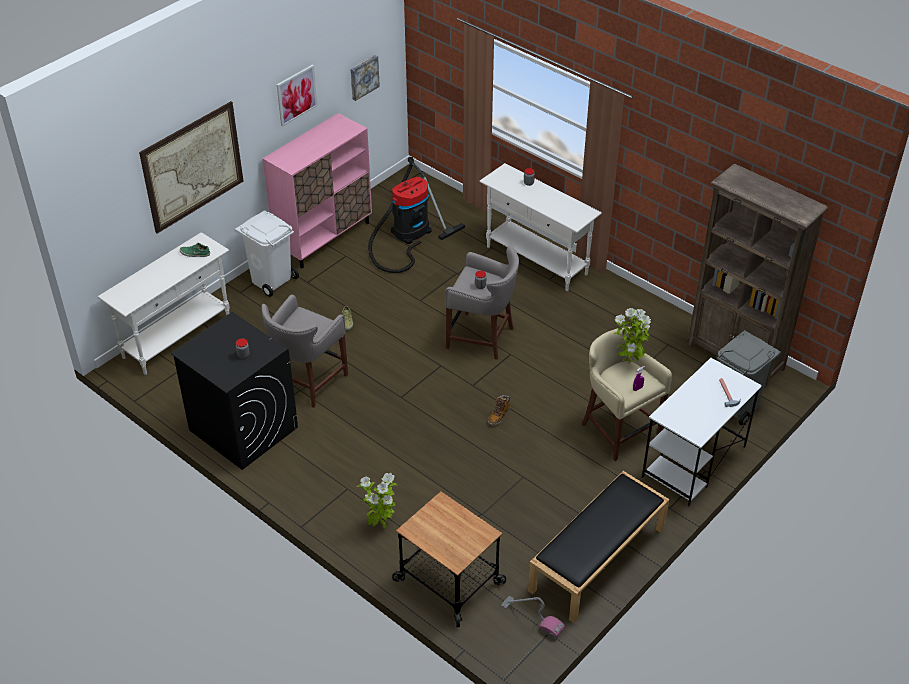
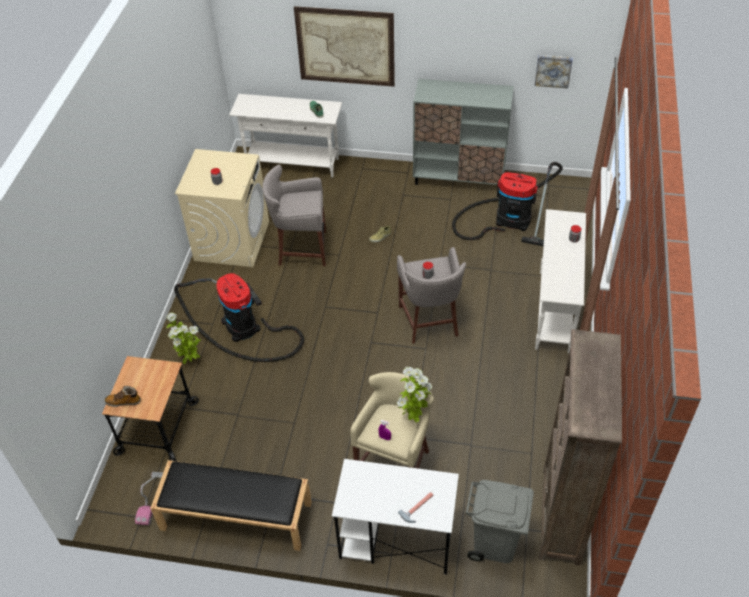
camera: 60 degrees right, 5 degrees up
(243, 428) = (232, 240): black washing machine -> beige washing machine
(272, 280) = (389, 176): white trash can -> none
(296, 95) = (468, 45): picture -> none
(324, 238) = (459, 178): pink cabinet -> grey cabinet
(375, 466) = (244, 328): none -> vacuum cleaner
(498, 416) = (349, 375): boot -> boot (124, 401)

